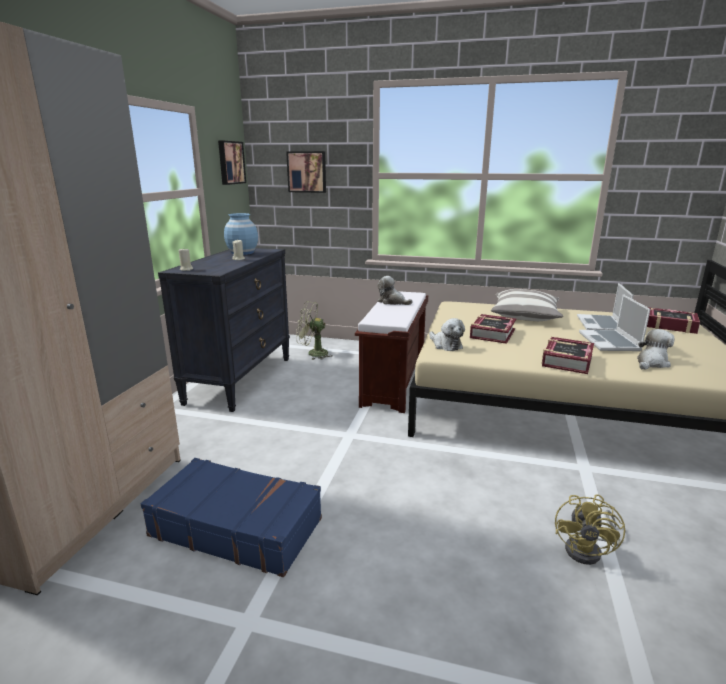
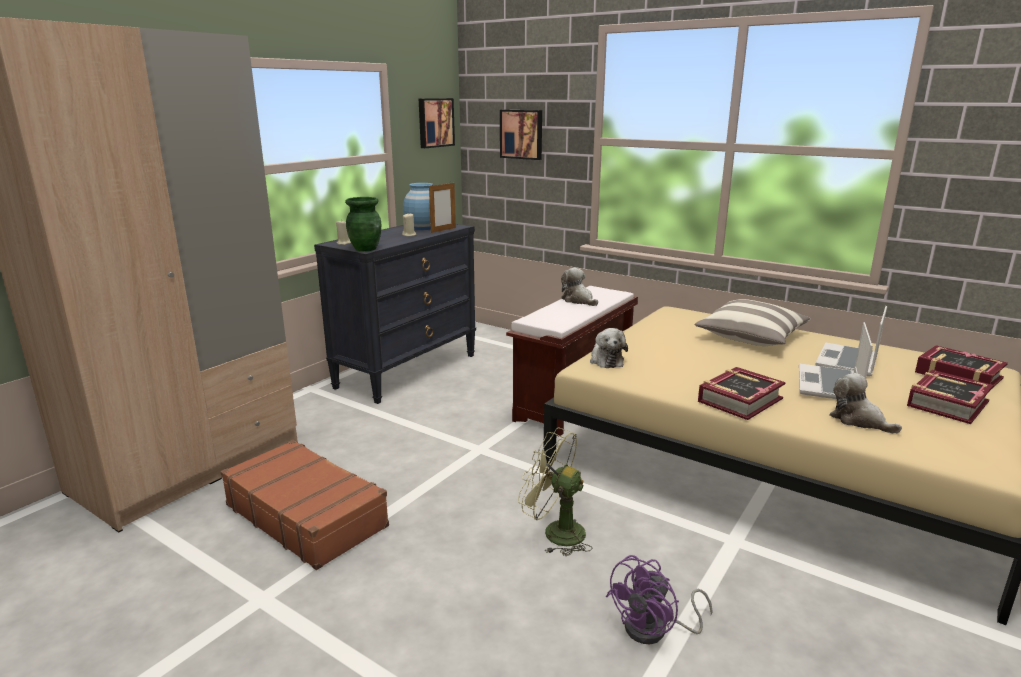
camera: 20 degrees right, 0 degrees up
(214, 272) = (366, 249): none -> green vase
(236, 526) = (307, 515): blue suitcase -> brown suitcase
(263, 253) = (443, 230): none -> picture frame
(313, 353) = (505, 352): green fan -> green fan (555, 532)
(492, 334) = (680, 354): book -> book (946, 403)
(589, 551) = (655, 630): yellow fan -> purple fan
(651, 363) = (859, 420): plush toy -> plush toy turned 105 degrees counterclockwise

